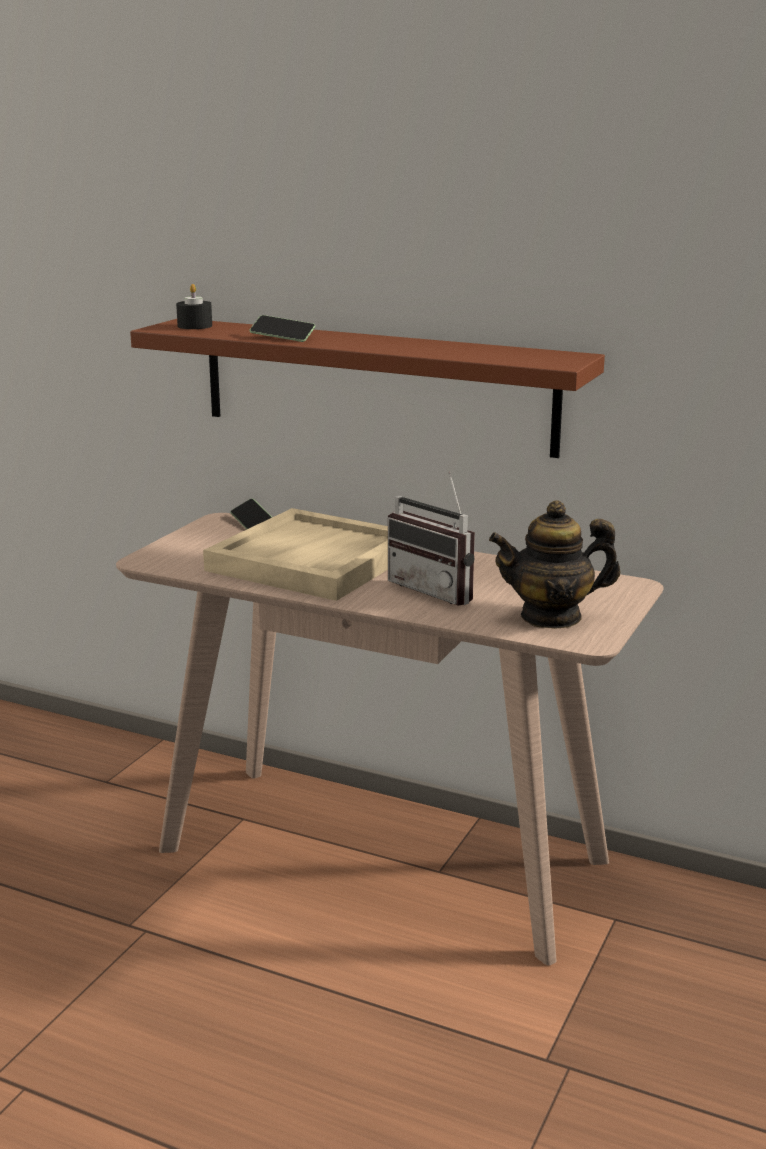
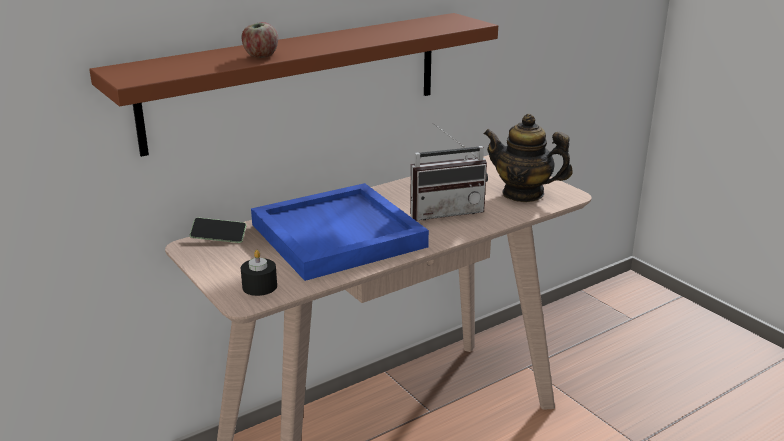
camera: 60 degrees left, 5 degrees up
(195, 326) = (149, 69): black candle -> black candle (259, 286)
(282, 337) = (260, 56): phone -> apple
(313, 562) = (339, 236): beige tray -> blue tray
(551, 617) = (523, 193): teapot -> teapot turned 90 degrees clockwise

